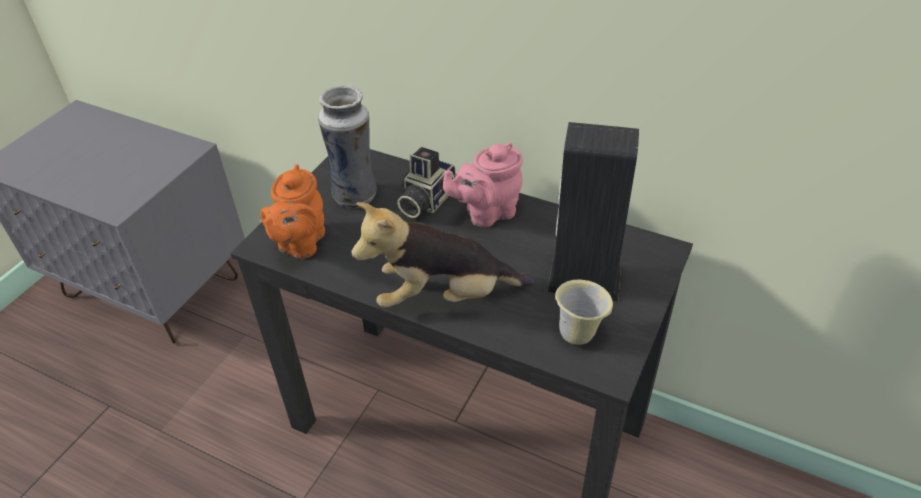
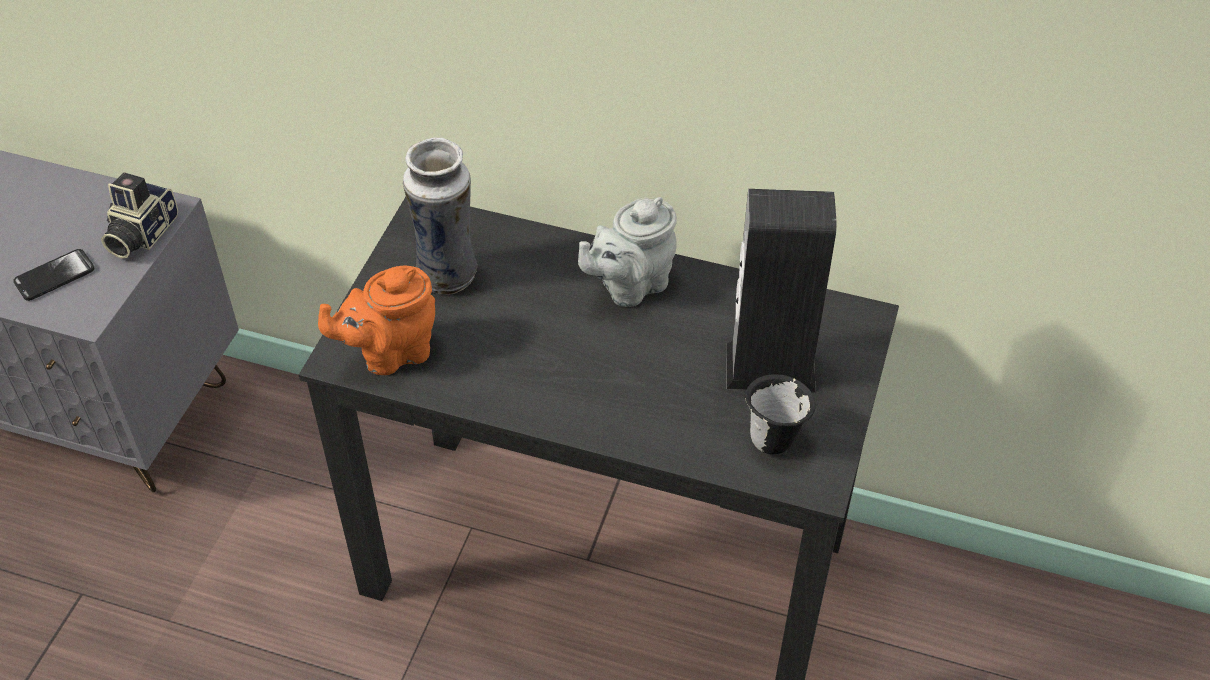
camera: 10 degrees left, 5 degrees up
(106, 183) = (55, 276): none -> phone
(300, 244) = (390, 353): orange teapot -> orange teapot turned 60 degrees clockwise
(425, 200) = (544, 274): camera -> camera (140, 234)
(443, 296) = (597, 408): plush toy -> none
(486, 213) = (630, 285): pink teapot -> grey teapot
(579, 333) = (774, 439): beige mug -> black mug

